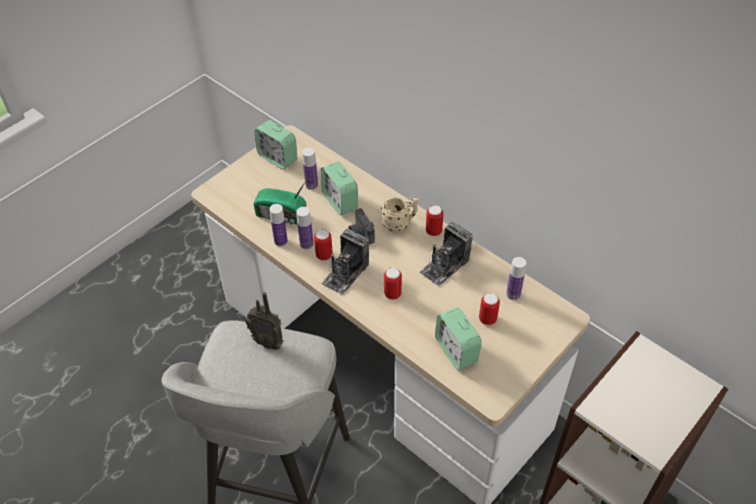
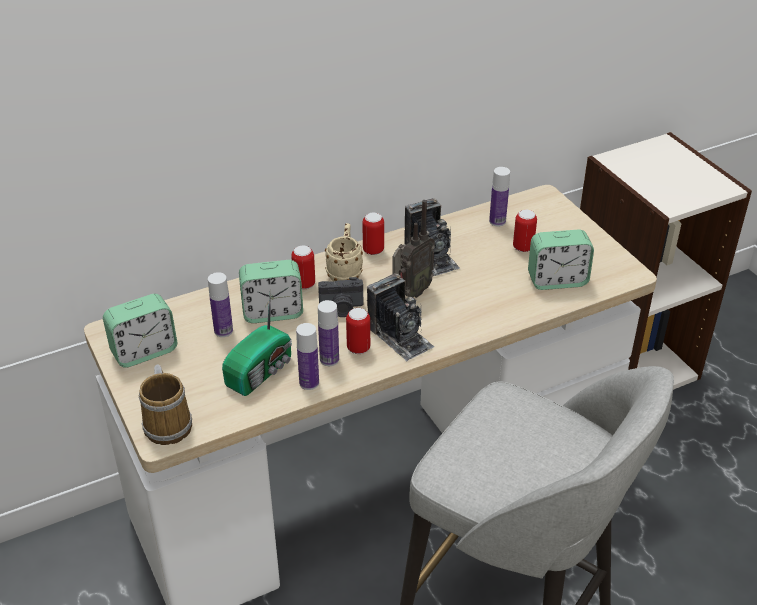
camera: 70 degrees left, 10 degrees down
(222, 191) = (169, 424): none -> mug
(268, 341) = (478, 432): radio -> radio (411, 293)
(392, 294) = (453, 306): can -> can (304, 284)

